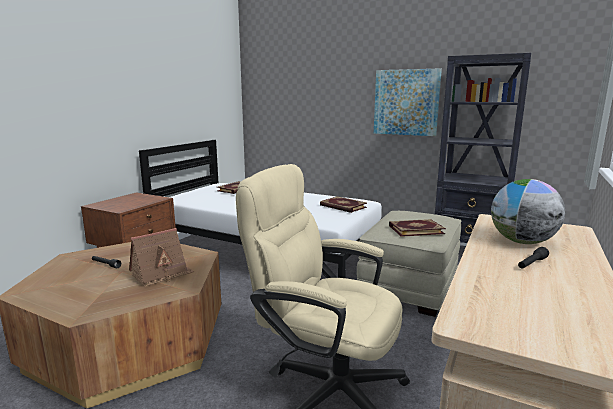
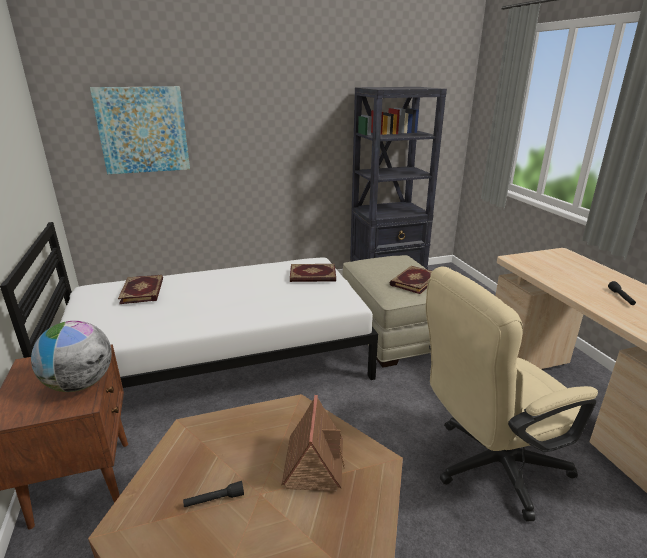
camera: 45 degrees left, 10 degrees up
(406, 102) = (304, 135): picture -> picture (143, 130)
(522, 242) = (575, 278): globe -> globe (80, 384)

